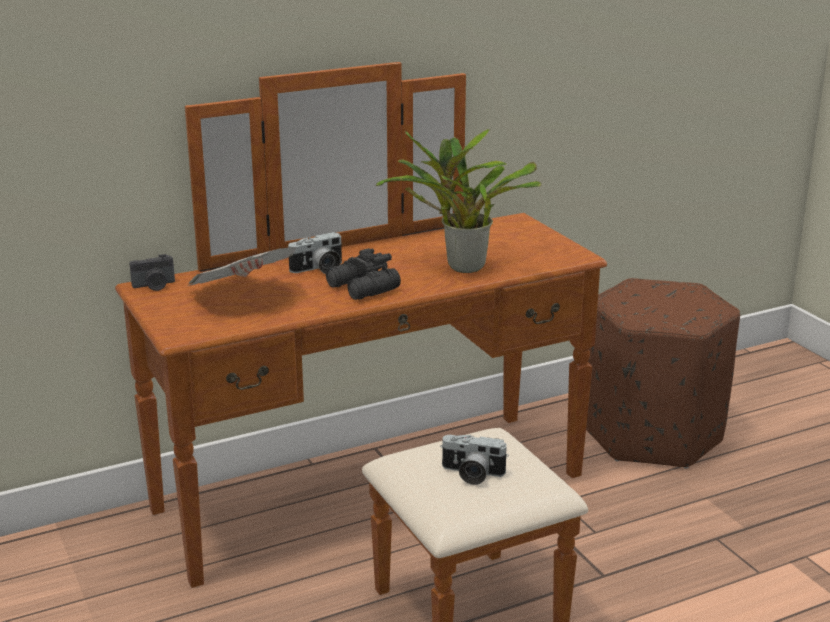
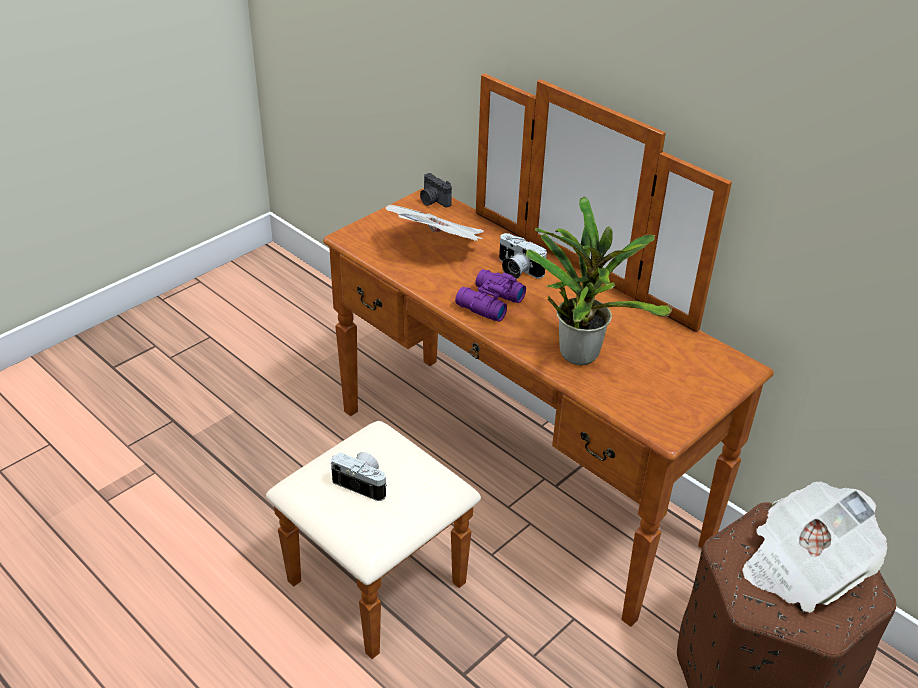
camera: 70 degrees right, 15 degrees up
(362, 288) = (488, 303): black binoculars -> purple binoculars
(471, 474) = (363, 483): camera -> camera turned 120 degrees clockwise
(662, 300) = (803, 567): none -> newspaper

